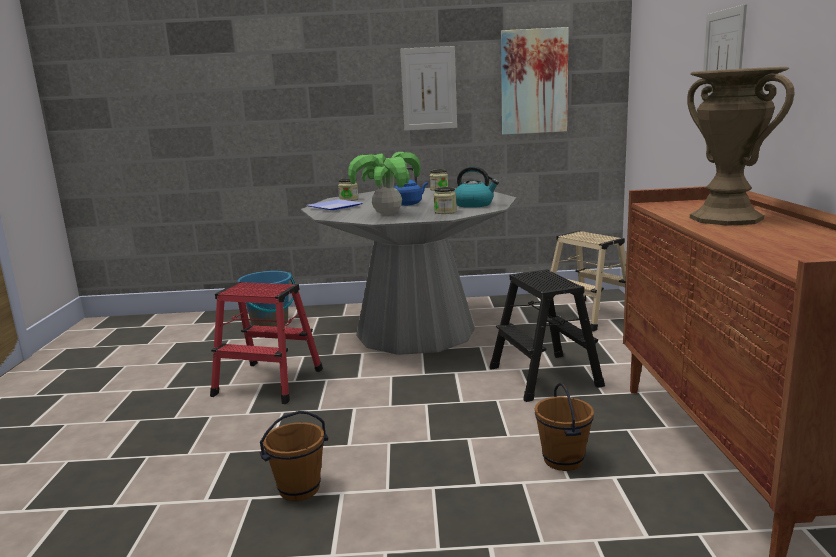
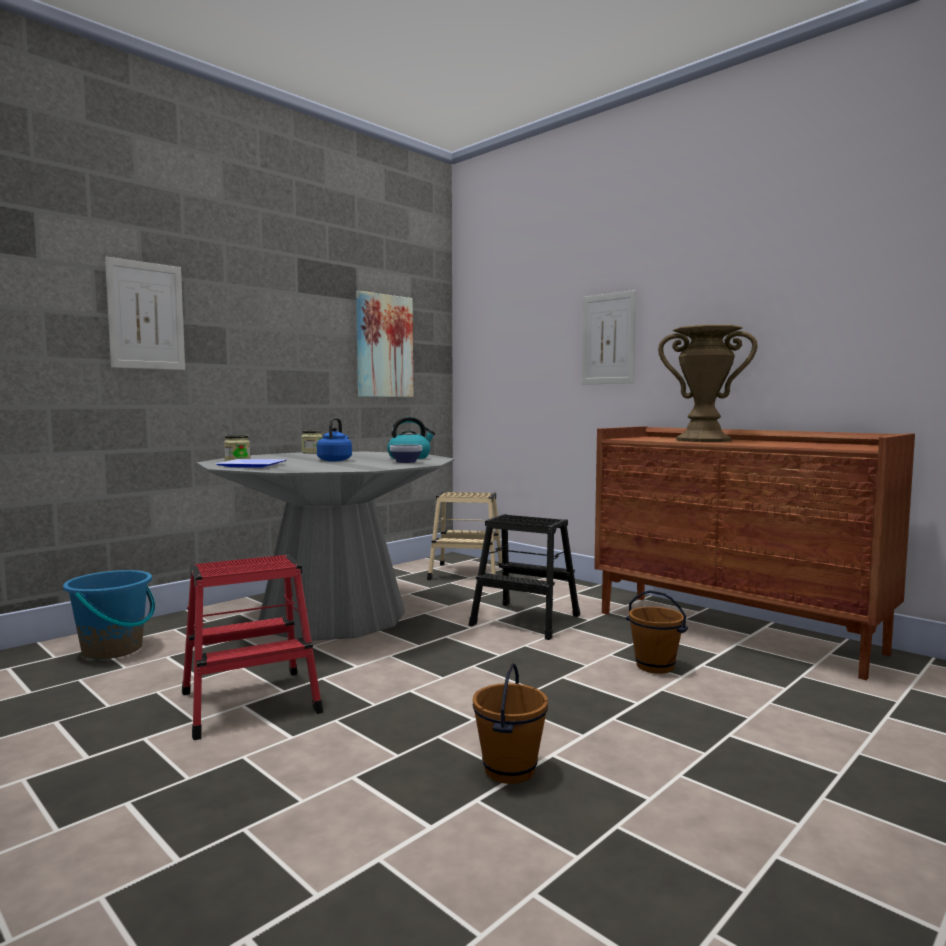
camera: 45 degrees left, 10 degrees down
(387, 214) = (350, 465): potted plant -> none
(429, 88) = (289, 341): picture -> picture (146, 316)
(445, 212) = (407, 462): jar -> bowl

